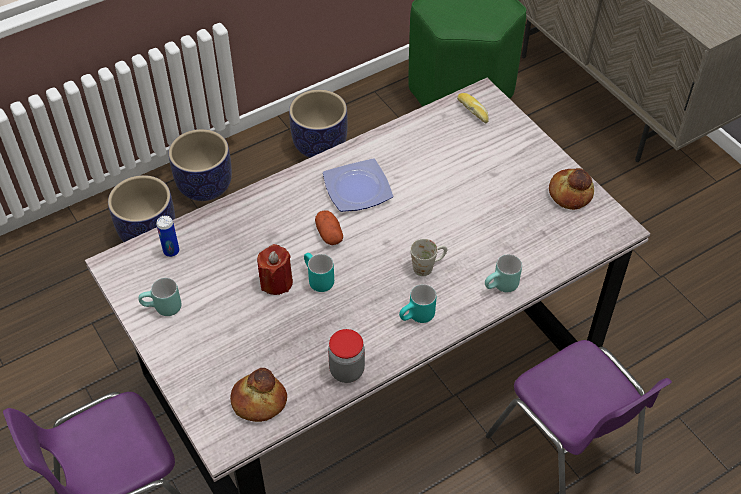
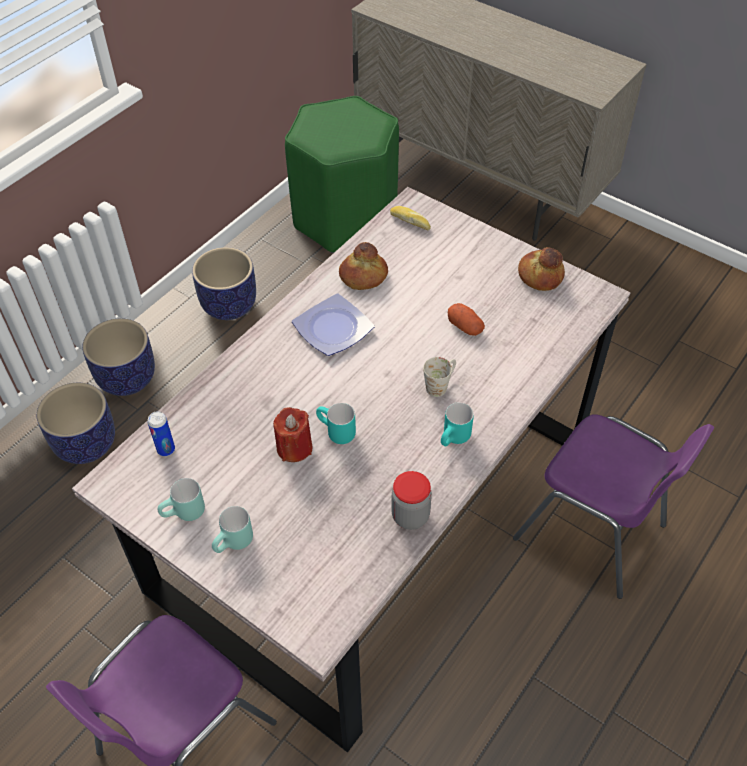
camera: 20 degrees left, 0 degrees up
(258, 402) = (335, 579): bread -> bread (363, 276)
(329, 234) = (326, 382): potato -> potato (465, 326)
(501, 287) = (521, 384): turquoise mug -> turquoise mug (235, 544)

